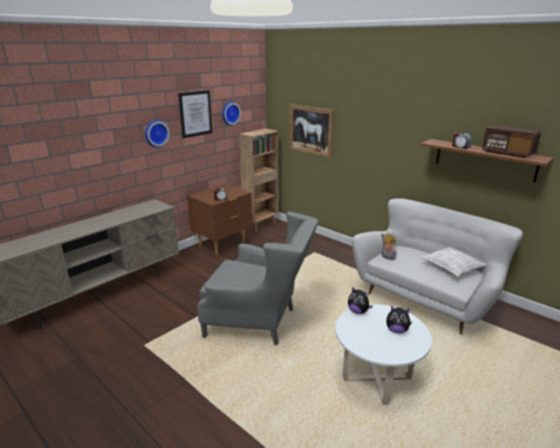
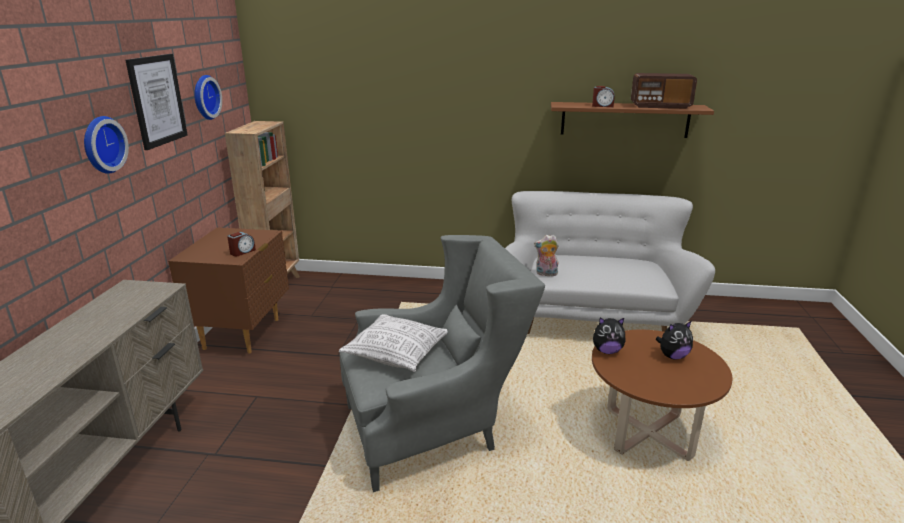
camera: 35 degrees left, 0 degrees up
(310, 130) = (346, 113): picture -> none
(376, 378) = (648, 433): white coffee table -> brown coffee table
(451, 268) = (624, 265): pillow -> pillow (397, 353)

